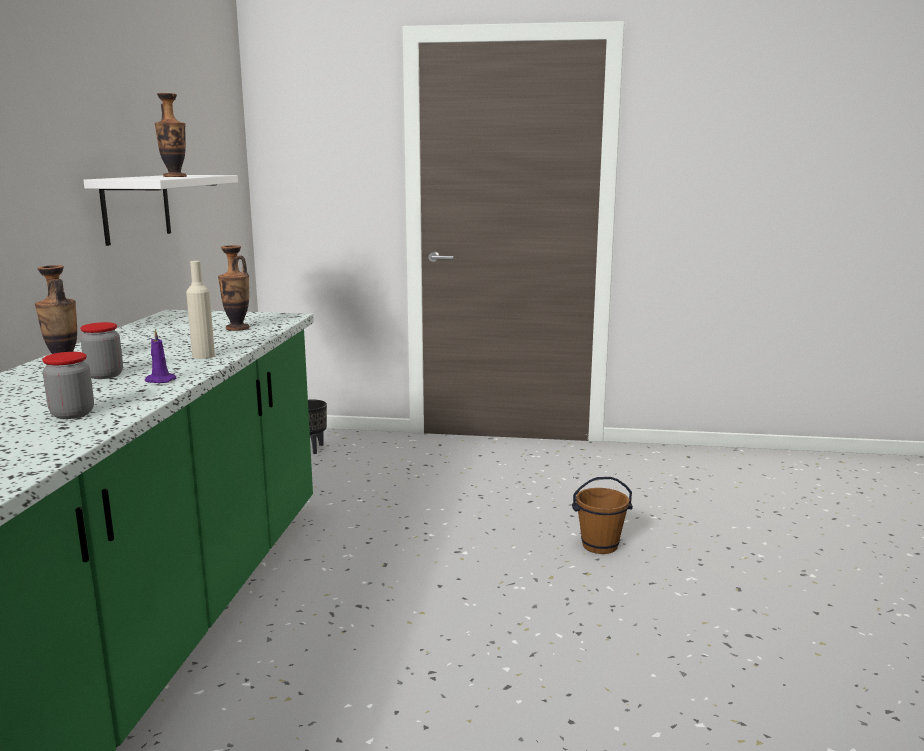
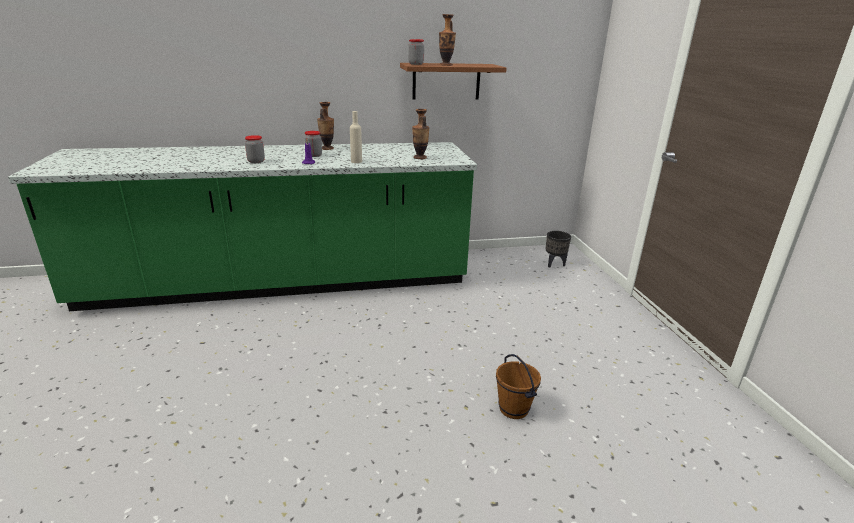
camera: 70 degrees right, 10 degrees up
(135, 178) = (416, 64): none -> jar
(136, 208) = (446, 81): white shelf -> brown shelf

